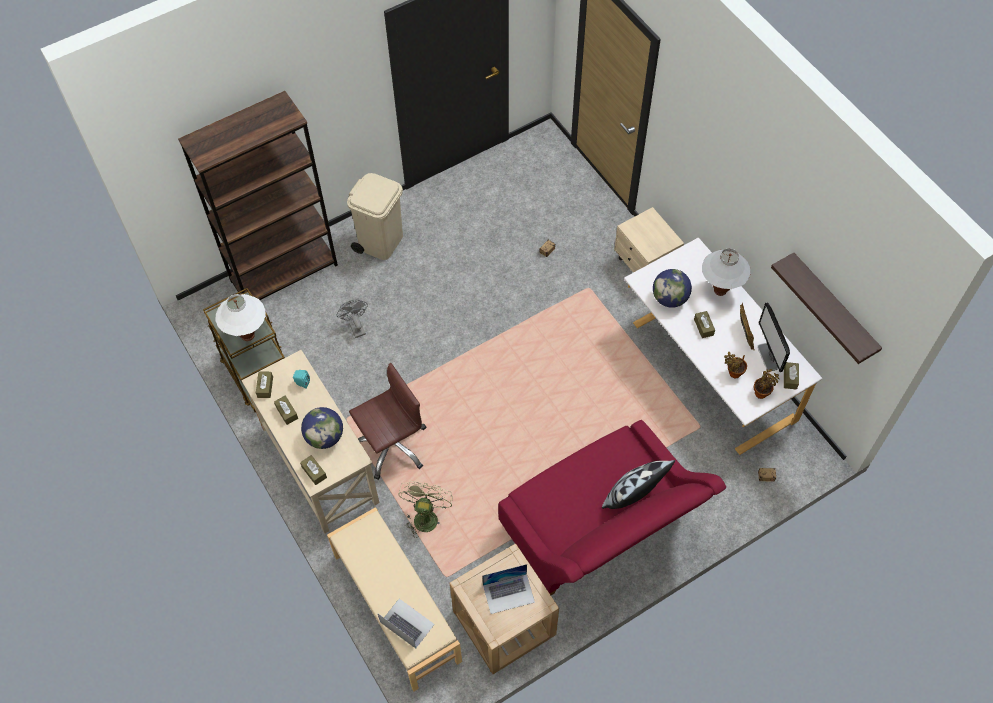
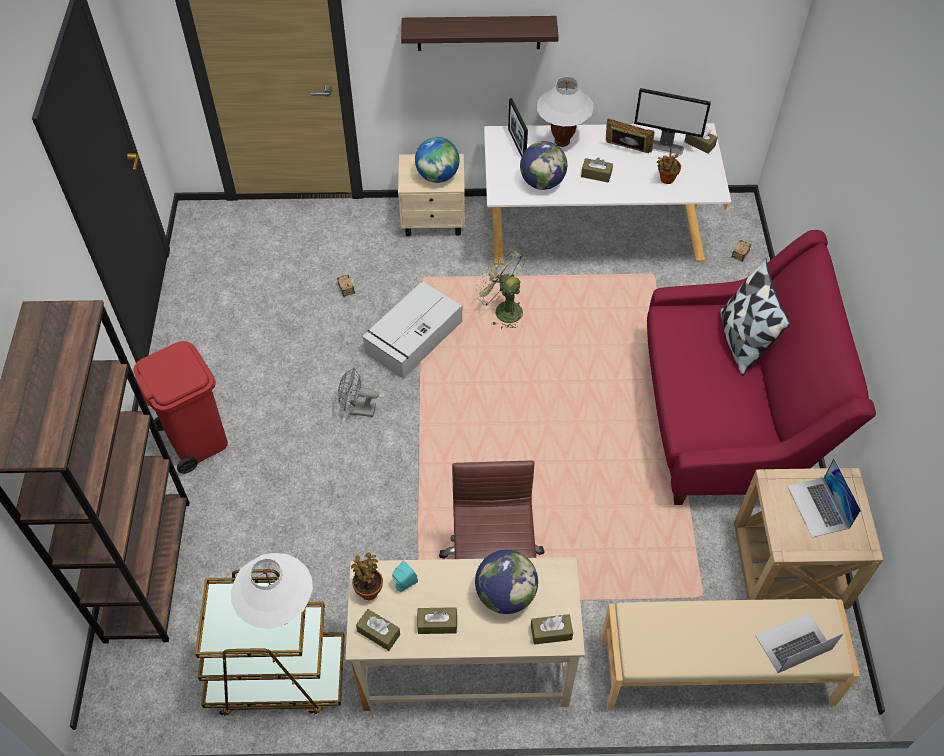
camera: 60 degrees left, 5 degrees down
(356, 326) = (295, 525): grey fan -> grey fan (357, 409)
(381, 241) = (196, 438): beige trash can -> red trash can
(426, 515) = (609, 577): green fan -> green fan (502, 310)
(509, 593) = (818, 507): laptop -> laptop turned 150 degrees clockwise
(534, 310) = (412, 338): none -> grey storage box
(649, 239) = (437, 176): none -> globe
(695, 265) = (517, 144): none -> picture frame
(761, 392) = (703, 171): potted plant -> potted plant (369, 589)
(833, 308) = (704, 31): shelf -> shelf (479, 33)

